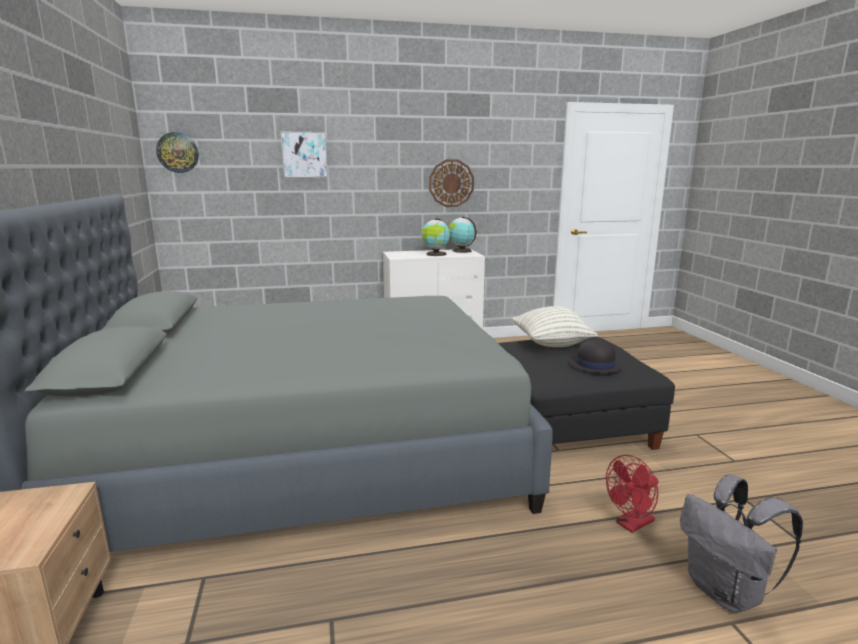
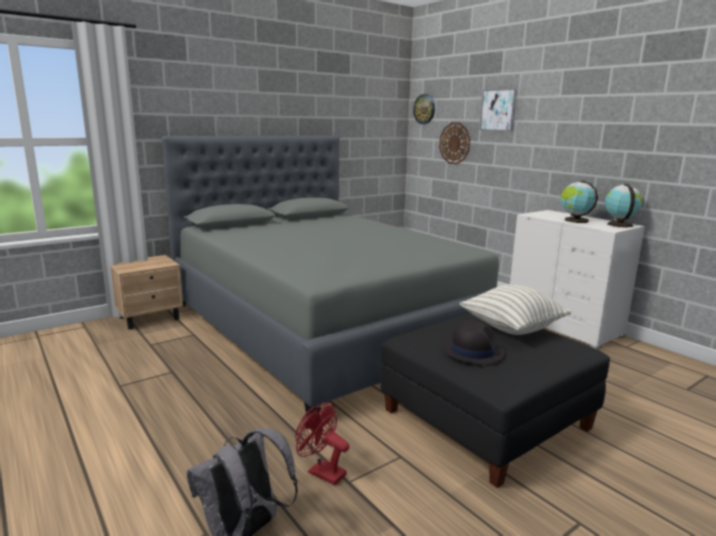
camera: 65 degrees right, 0 degrees up
(451, 183) = (633, 143): wall clock -> wall clock (454, 143)

